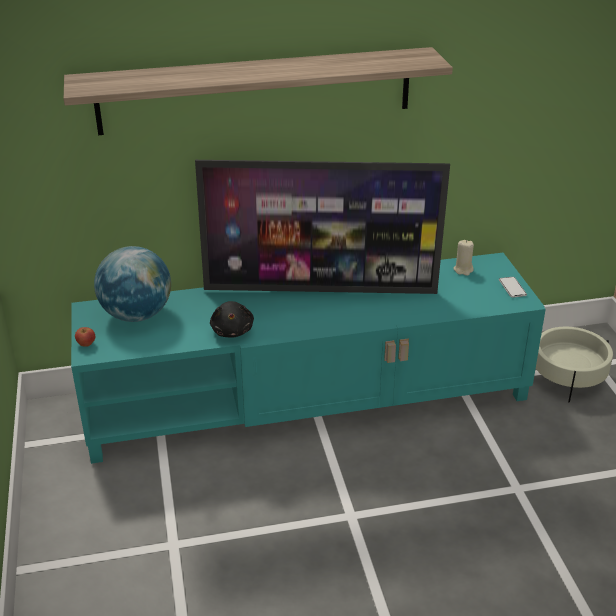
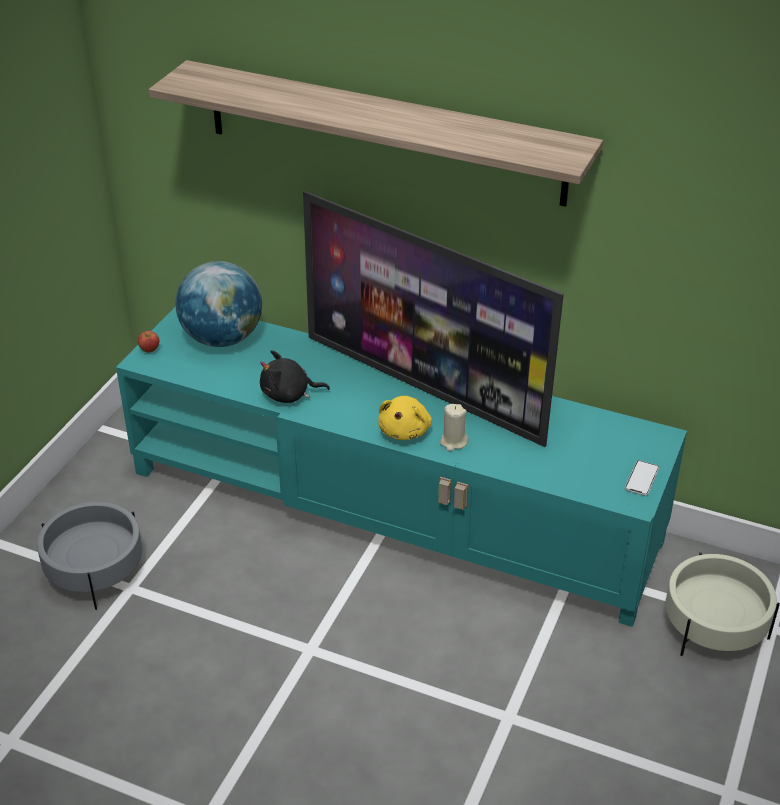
camera: 35 degrees right, 5 degrees up
(131, 547) = (95, 571): none -> grey planter
(232, 331) = (289, 395): black plush toy -> black plush toy turned 60 degrees clockwise
(340, 320) = (405, 430): none -> yellow plush toy
(463, 270) = (610, 432): beige candle -> beige candle (453, 442)

